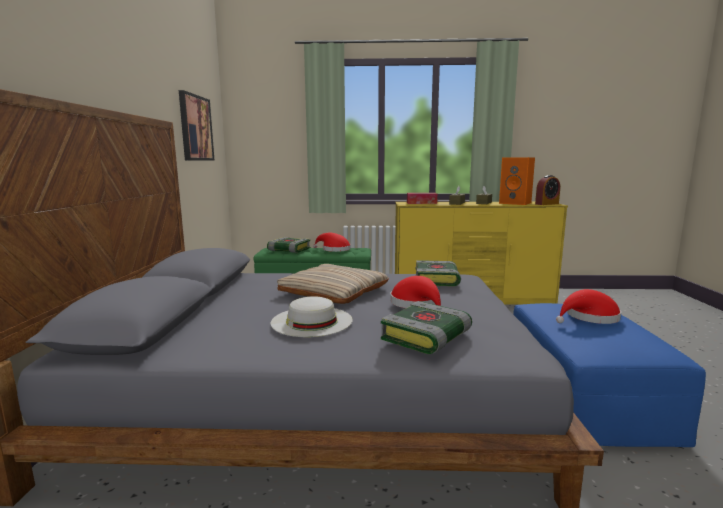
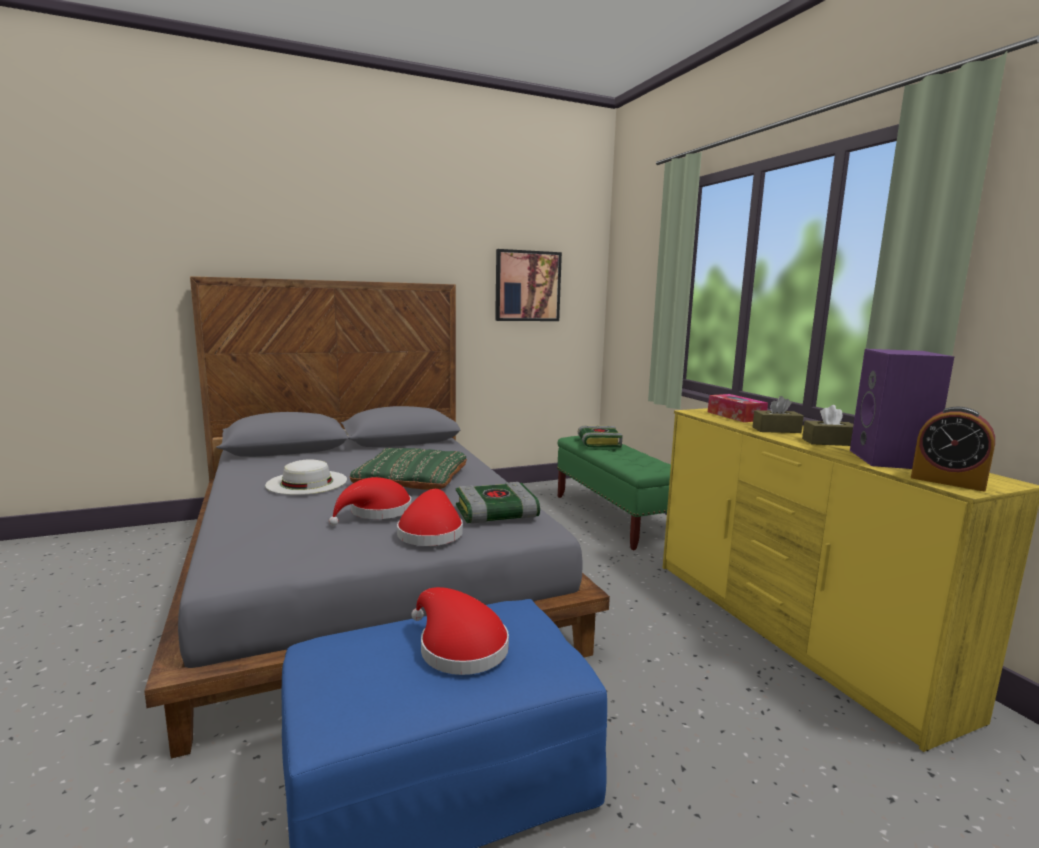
camera: 65 degrees right, 0 degrees up
(334, 249) = (635, 458): red hat -> red hat (430, 532)
(334, 291) = (411, 477): beige pillow -> green pillow
(426, 337) = (261, 522): book -> none
(516, 203) = (891, 460): orange speaker -> purple speaker

